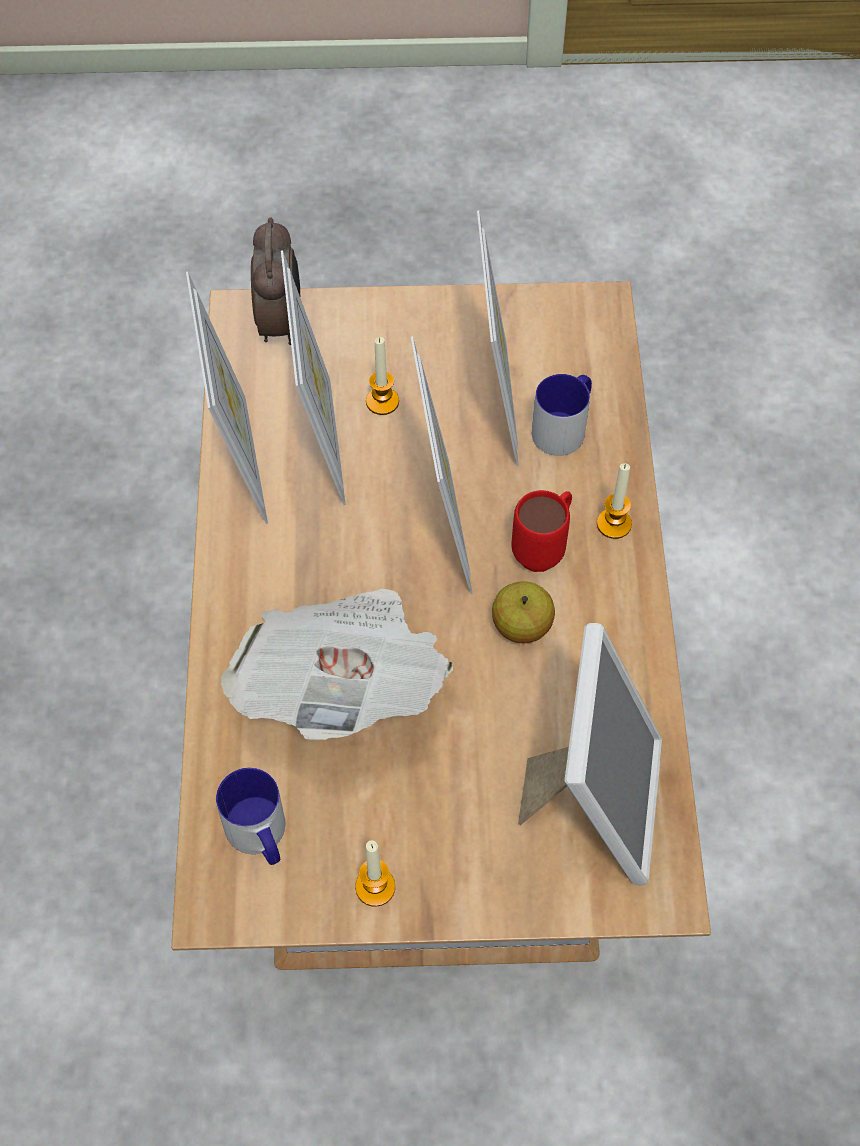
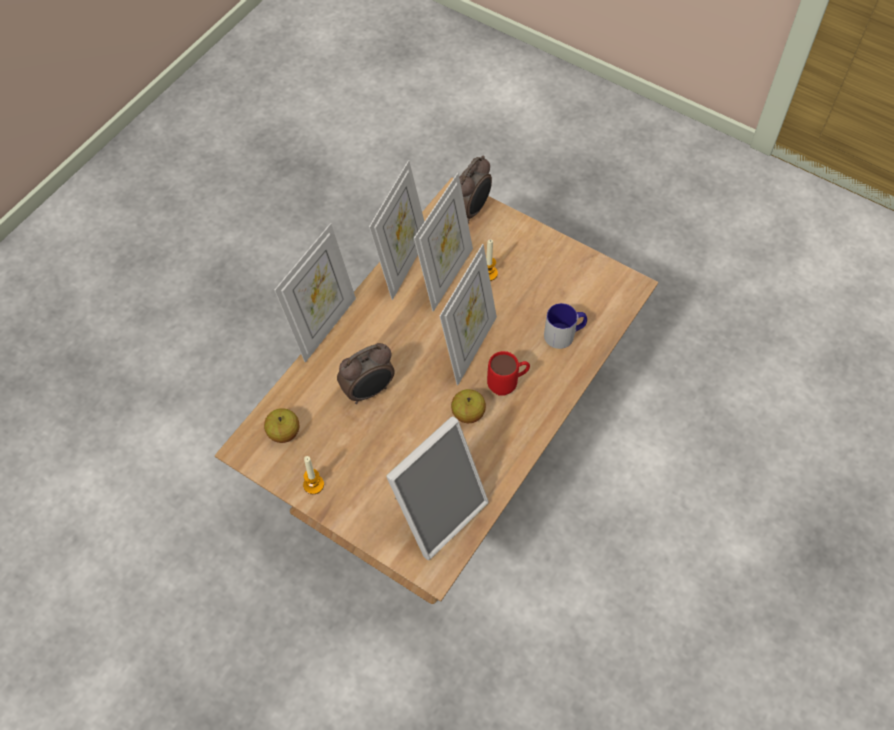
camera: 35 degrees right, 0 degrees up
(260, 836) = (284, 433): mug -> apple
(344, 685) = (368, 391): newspaper -> alarm clock
(494, 403) = (540, 304): picture frame -> picture frame (323, 325)
(614, 524) = (550, 393): candle -> none

